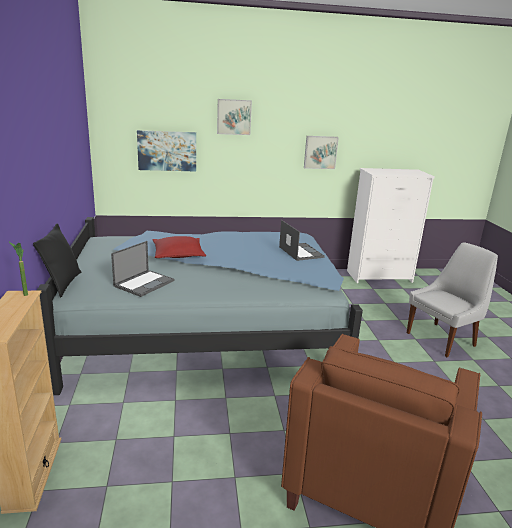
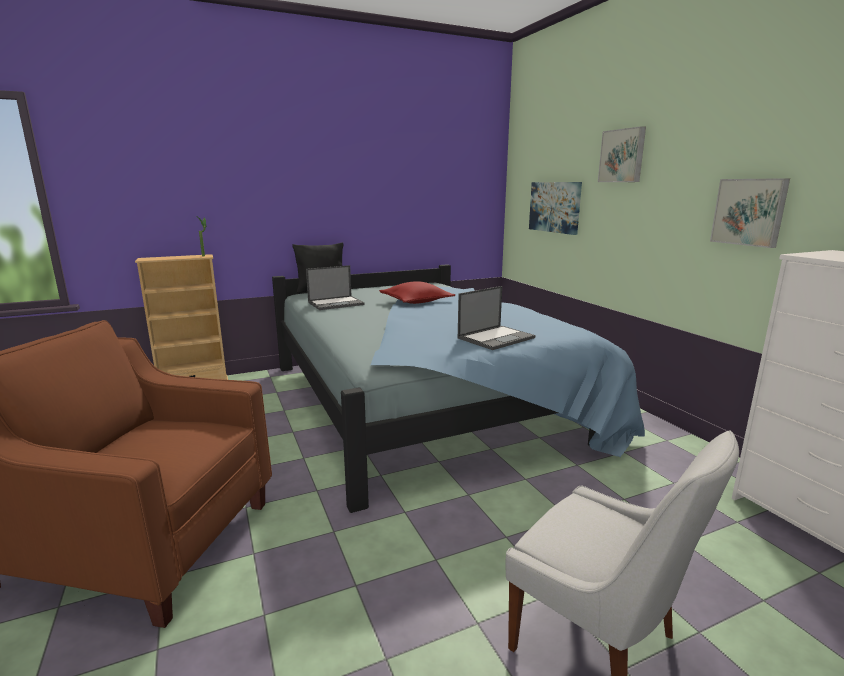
camera: 75 degrees right, 5 degrees down
(144, 283) = (336, 303): laptop -> laptop turned 45 degrees counterclockwise

